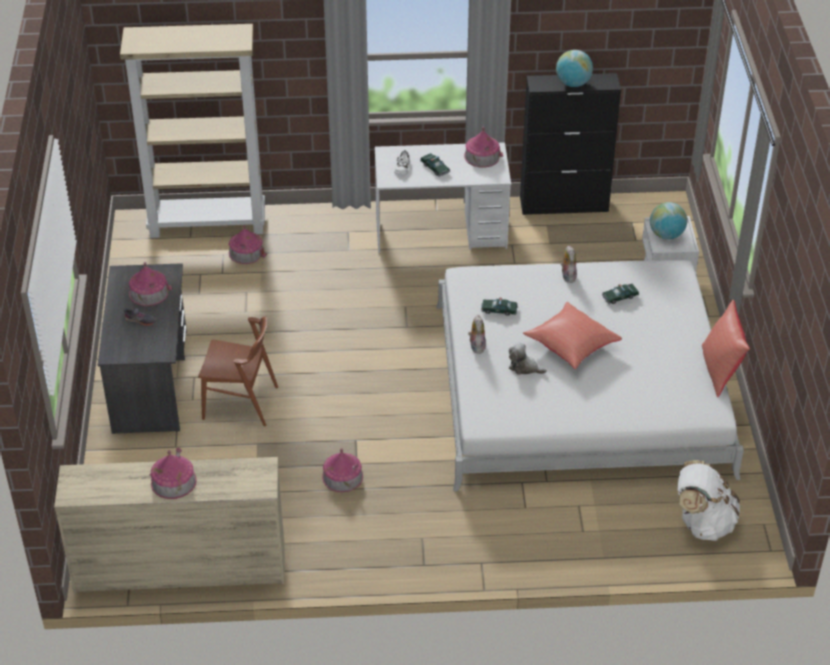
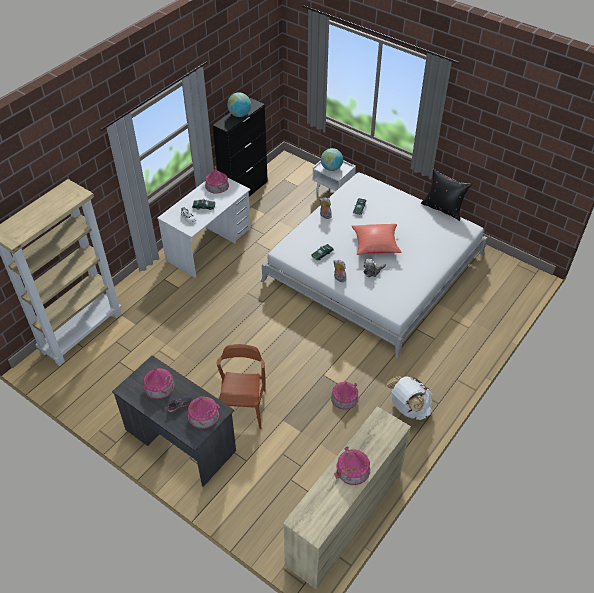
camera: 50 degrees left, 5 degrees up
(240, 402) = (243, 407): brown chair -> brown chair turned 45 degrees counterclockwise
(246, 252) = (127, 330): toy house -> toy house (203, 415)
(702, 523) = (499, 283): white backpack -> white backpack (408, 408)
(720, 370) = (443, 208): red pillow -> black pillow

